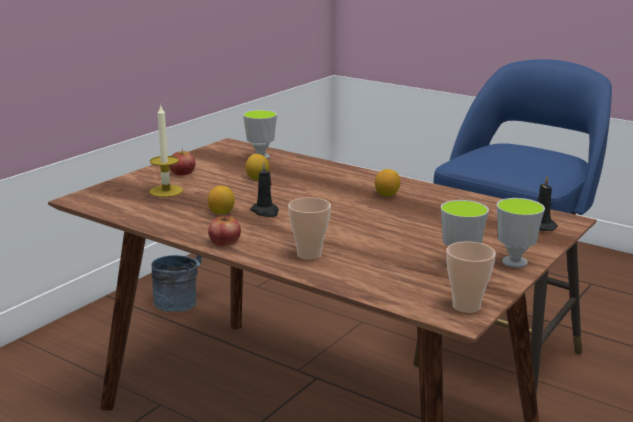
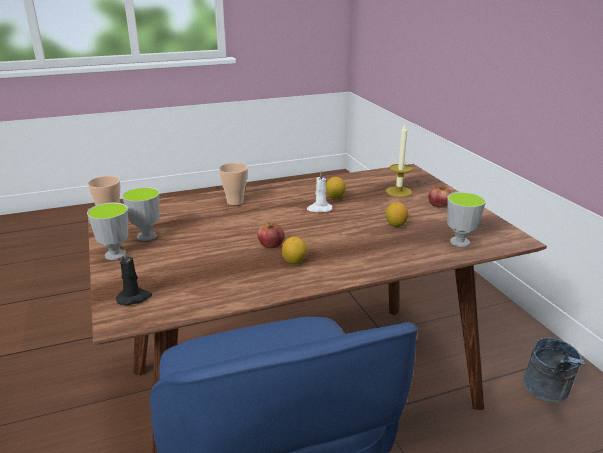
camera: 125 degrees right, 5 degrees up
(224, 242) = (287, 188): apple -> apple (271, 244)
(265, 212) = (319, 209): black candle -> white candle

